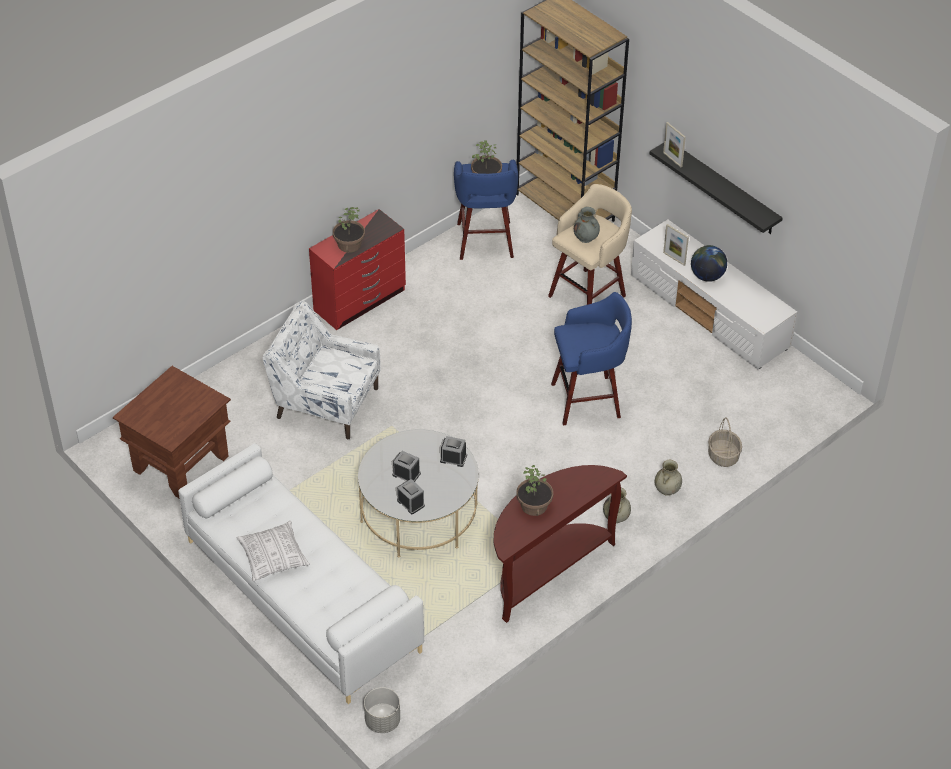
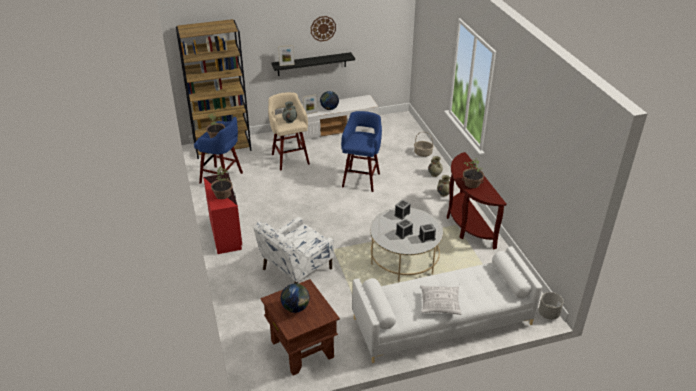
camera: 65 degrees left, 10 degrees down
(170, 404) = (295, 308): none -> globe
(748, 146) = (323, 28): none -> wall clock

